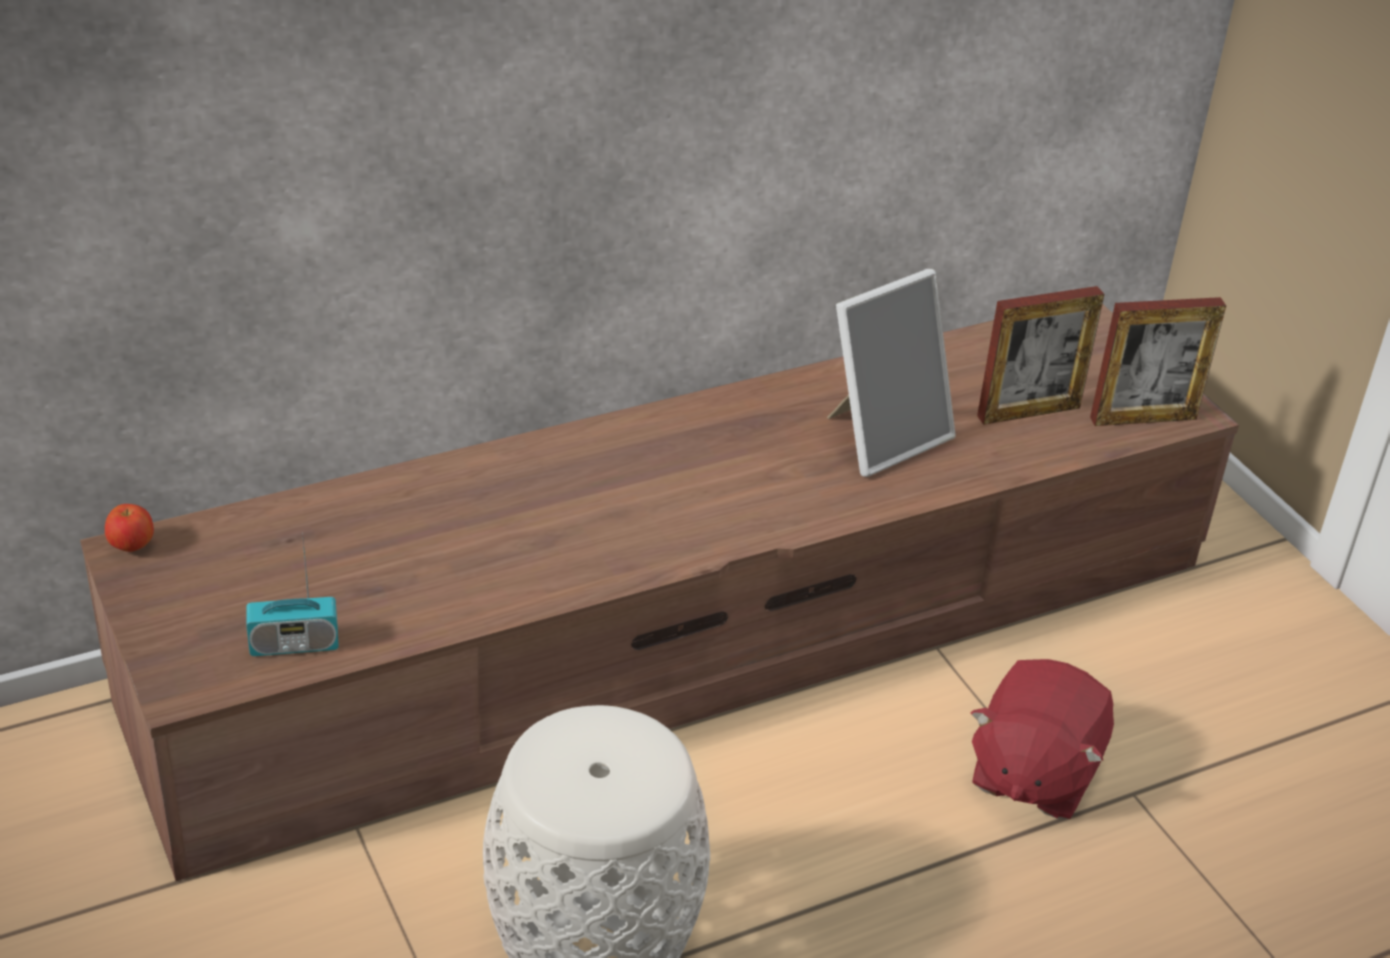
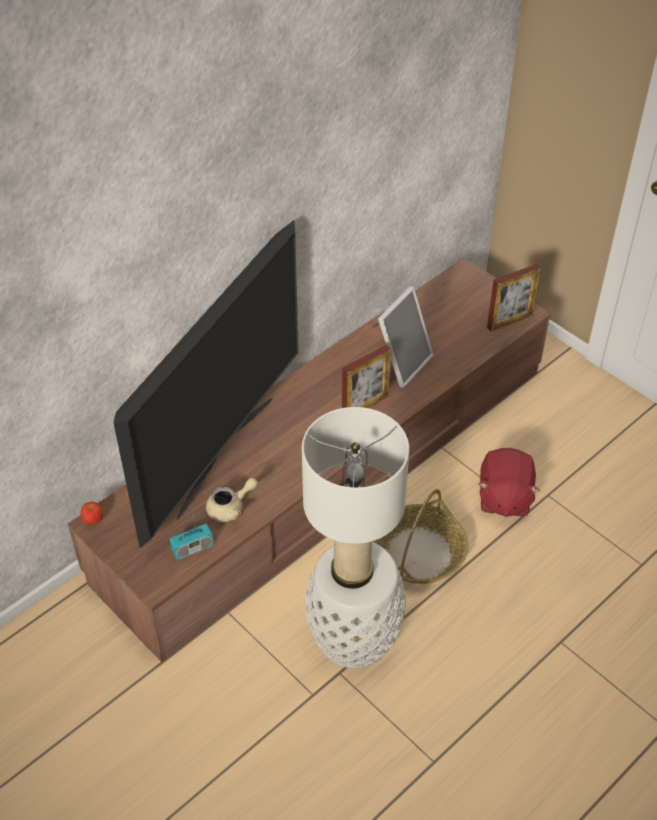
camera: 15 degrees left, 10 degrees up
(409, 595) = (231, 508): none -> beige teapot
(445, 502) = (224, 455): none -> television
(592, 764) = (353, 571): none -> white table lamp
(804, 827) = (419, 553): none -> basket
(1028, 412) = (459, 331): picture frame -> picture frame (365, 405)

